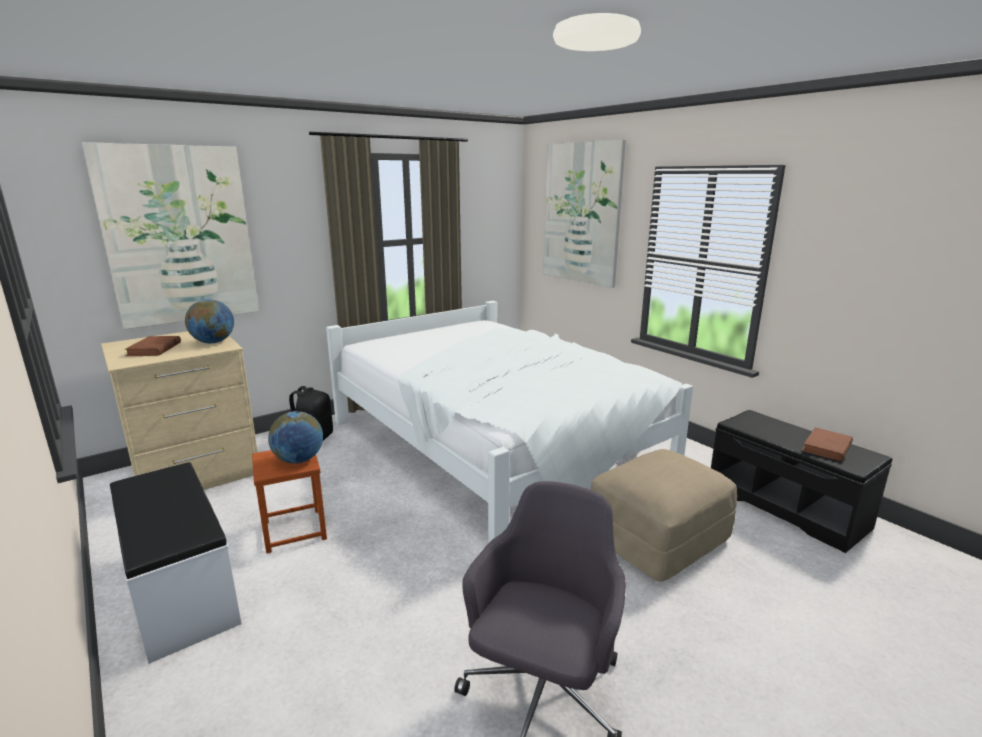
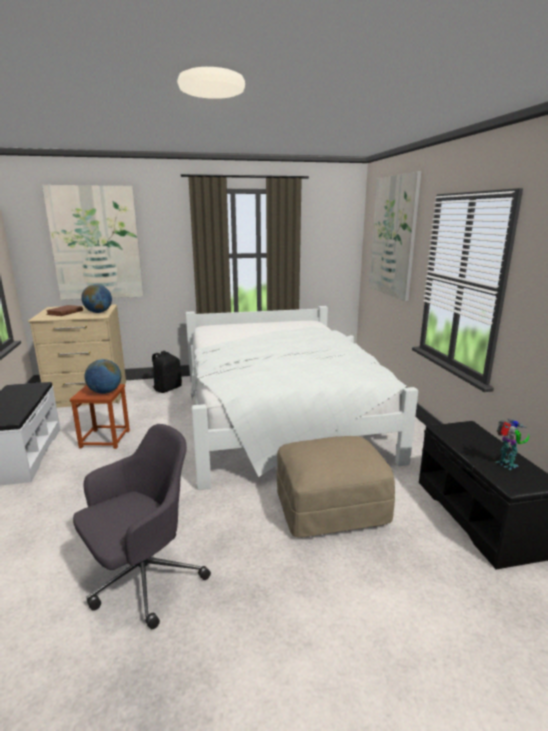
camera: 25 degrees right, 0 degrees up
(827, 447) = (506, 465): brown book -> toy robot

